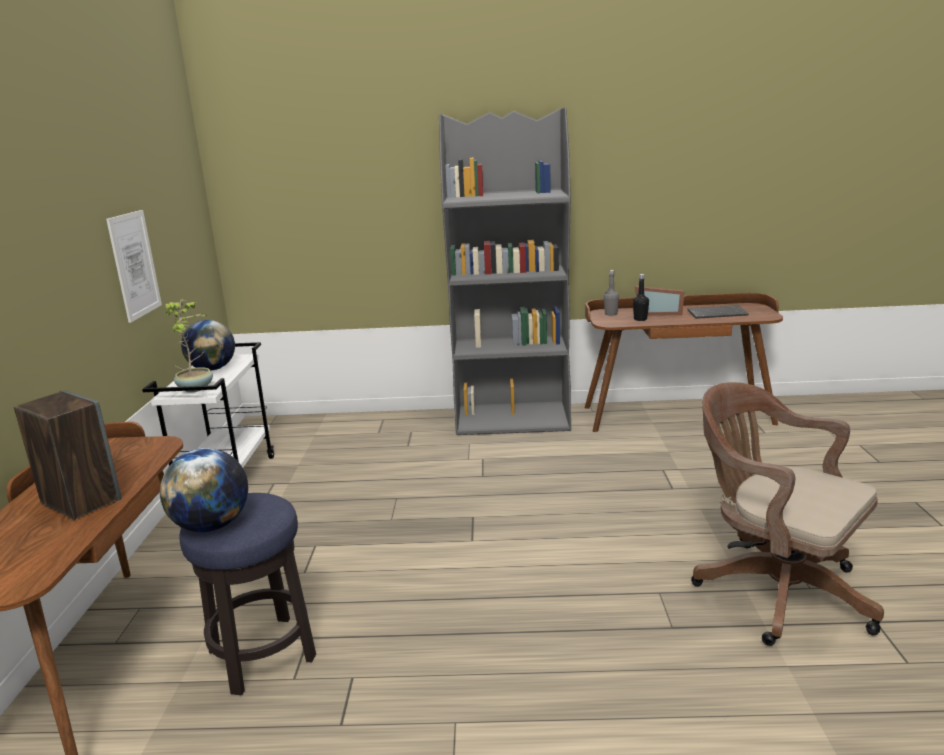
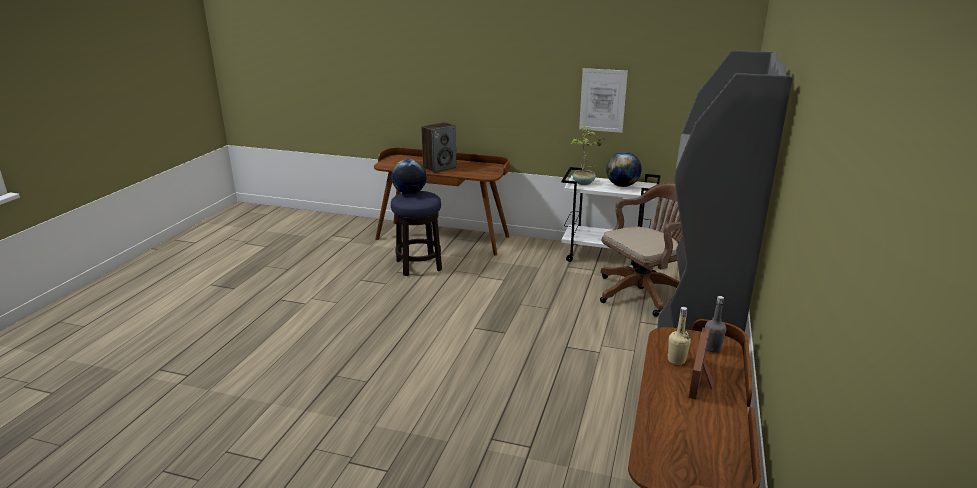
camera: 105 degrees right, 5 degrees up
(640, 319) = (676, 360): black bottle -> beige bottle
(717, 313) = (687, 430): keyboard -> none
(773, 589) = (328, 430): brown office chair -> brown office chair (644, 292)

